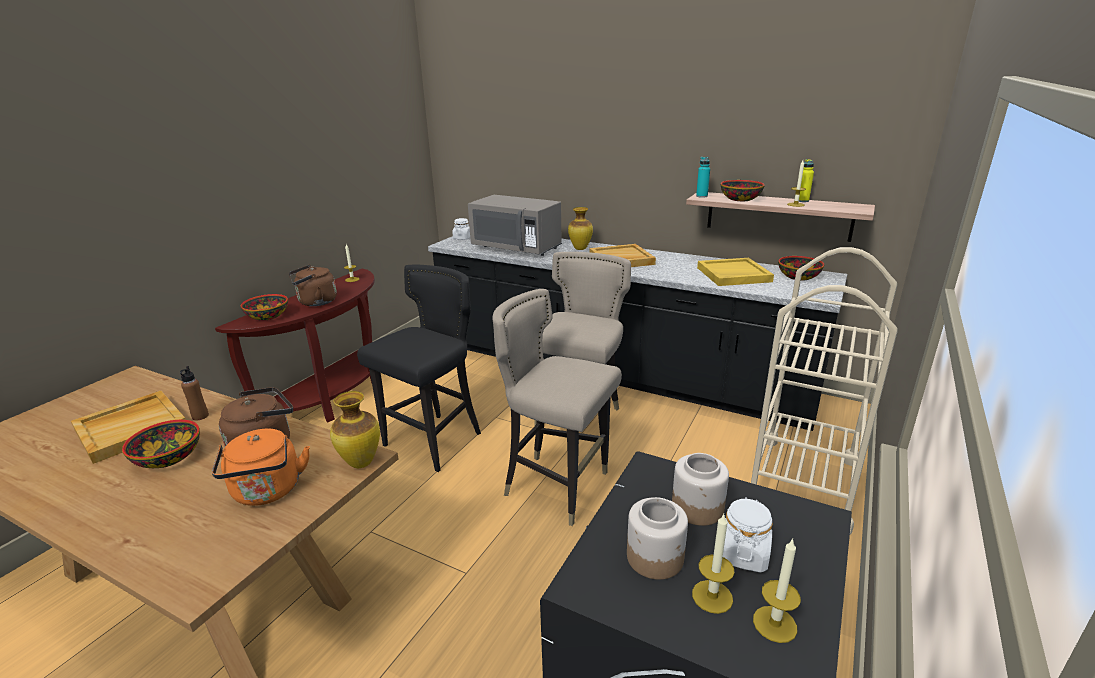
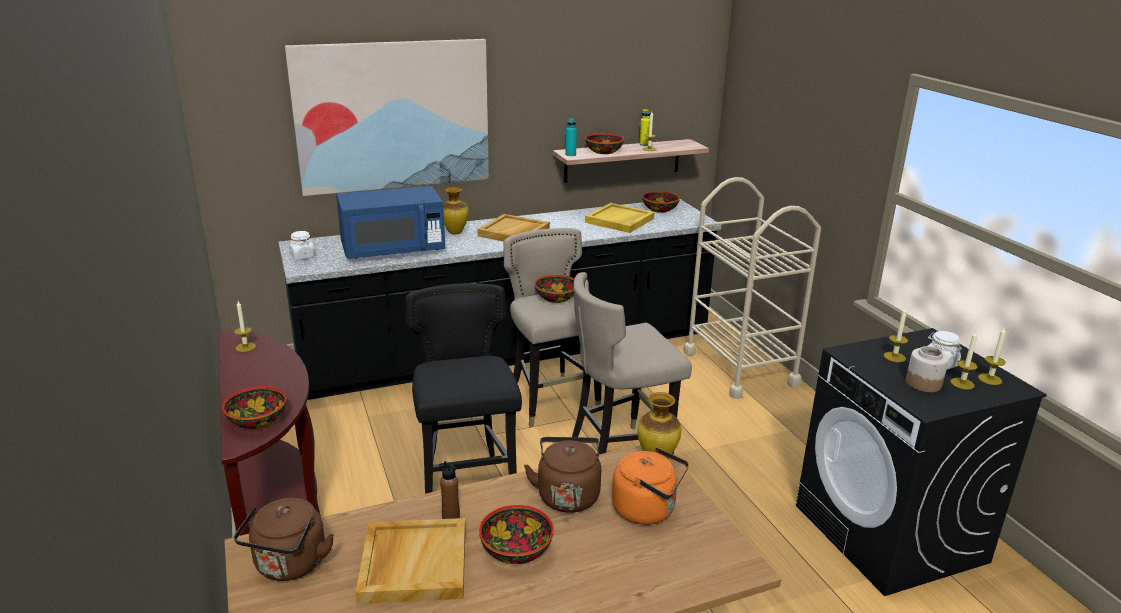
camera: 50 degrees left, 0 degrees up
(315, 302) = (273, 384): brown kettle -> brown kettle (289, 566)
(516, 248) = (393, 250): grey microwave -> blue microwave
(556, 139) = (393, 116): none -> picture
(582, 320) = (556, 298): none -> bowl
(698, 507) = (894, 357): jar -> candle

